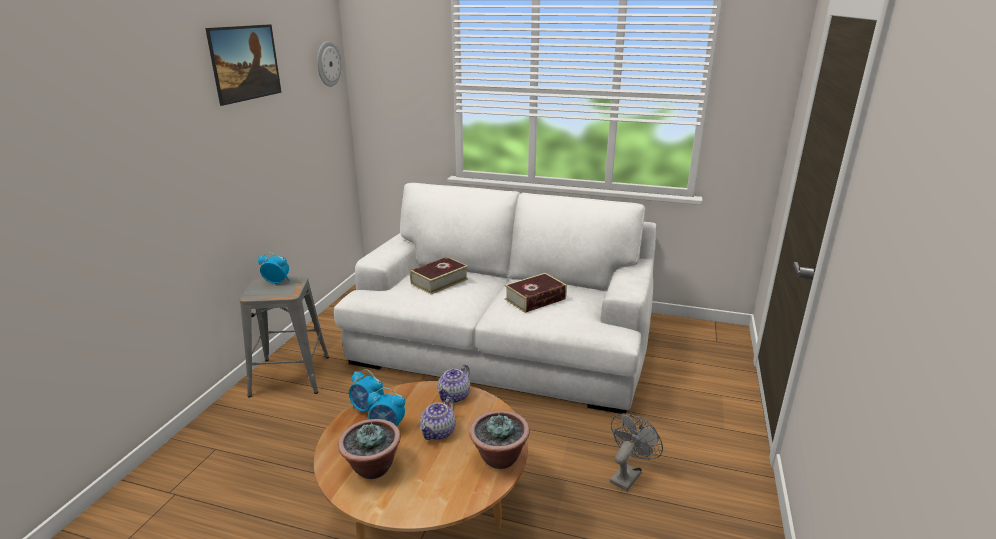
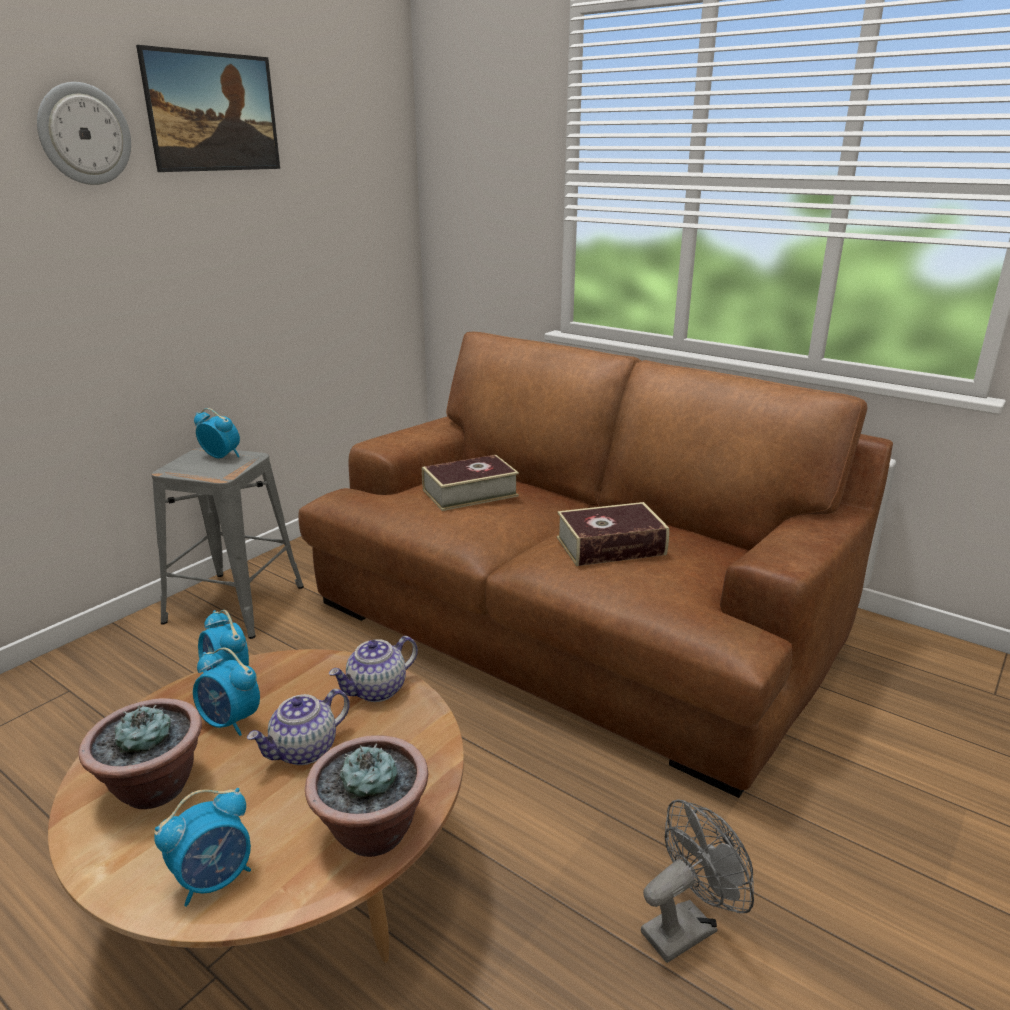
camera: 20 degrees right, 0 degrees up
(328, 64) = (380, 137): wall clock -> wall clock (84, 134)
(439, 496) = (215, 878): none -> alarm clock
(502, 344) = (574, 618): white sofa -> brown sofa

